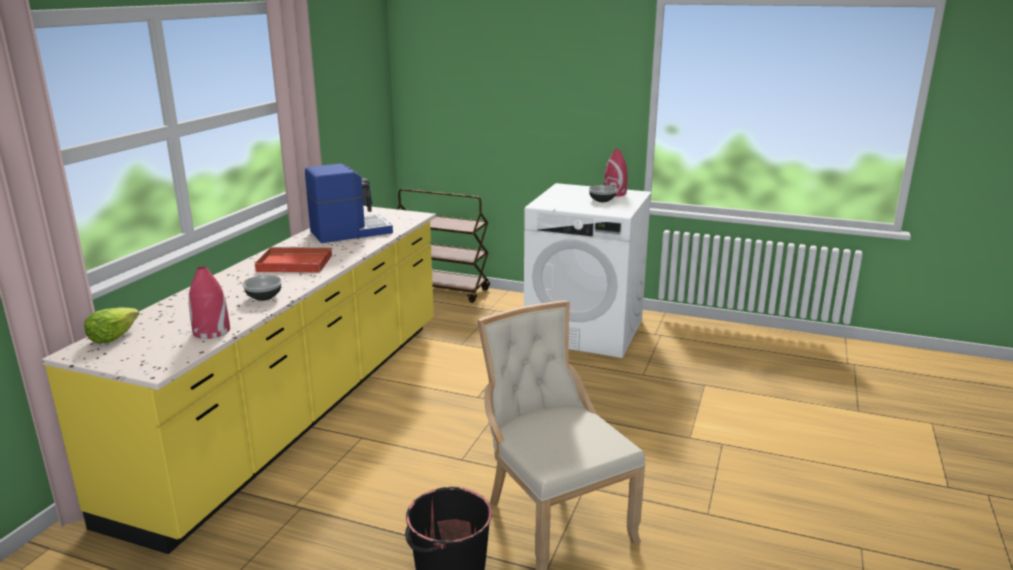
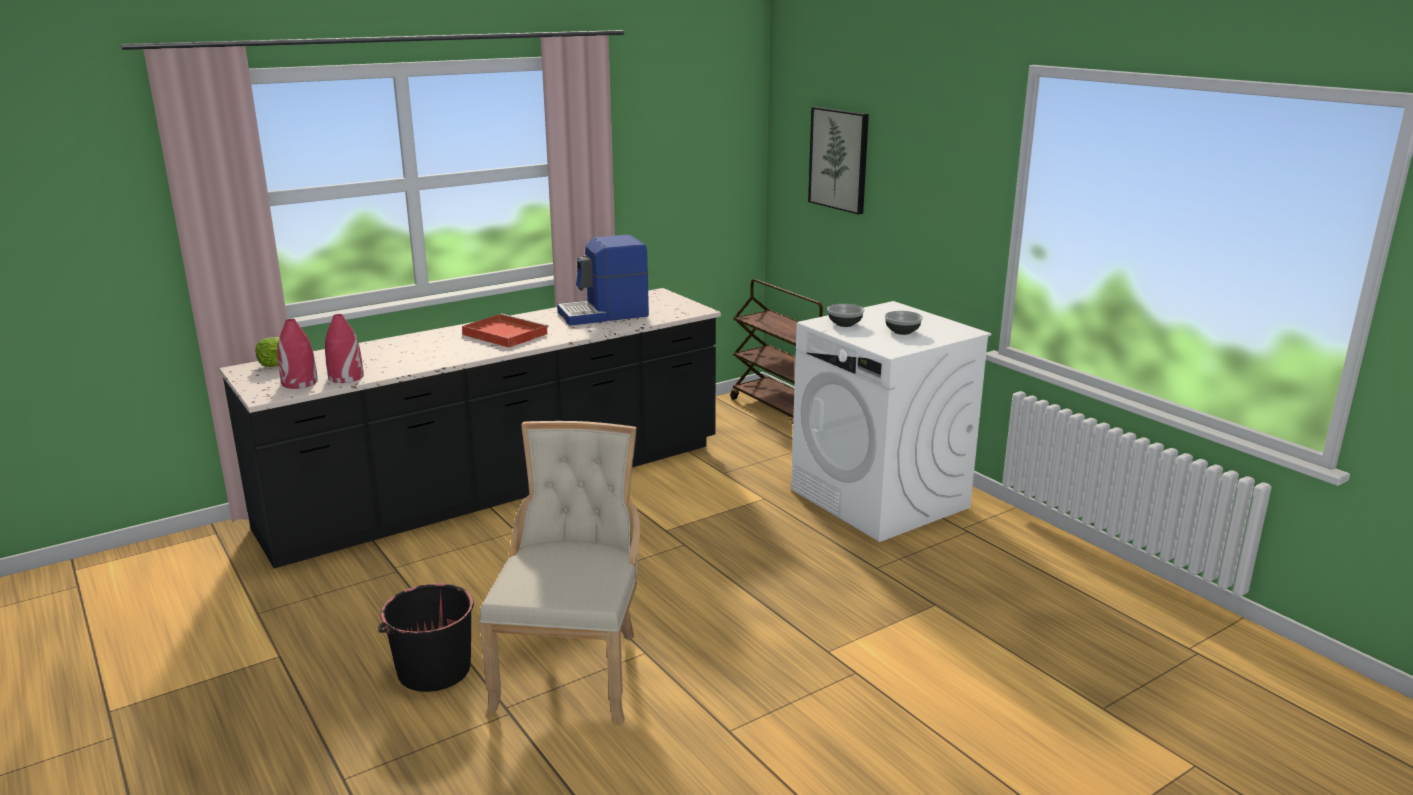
camera: 35 degrees right, 0 degrees up
(264, 297) = (429, 359): bowl -> bowl (845, 324)
(301, 409) = (501, 488): yellow counter -> black counter
(350, 232) = (604, 314): coffee machine -> coffee machine turned 150 degrees clockwise
(475, 82) = (839, 159): none -> picture
(615, 193) = (937, 326): red vase -> red vase (299, 383)

